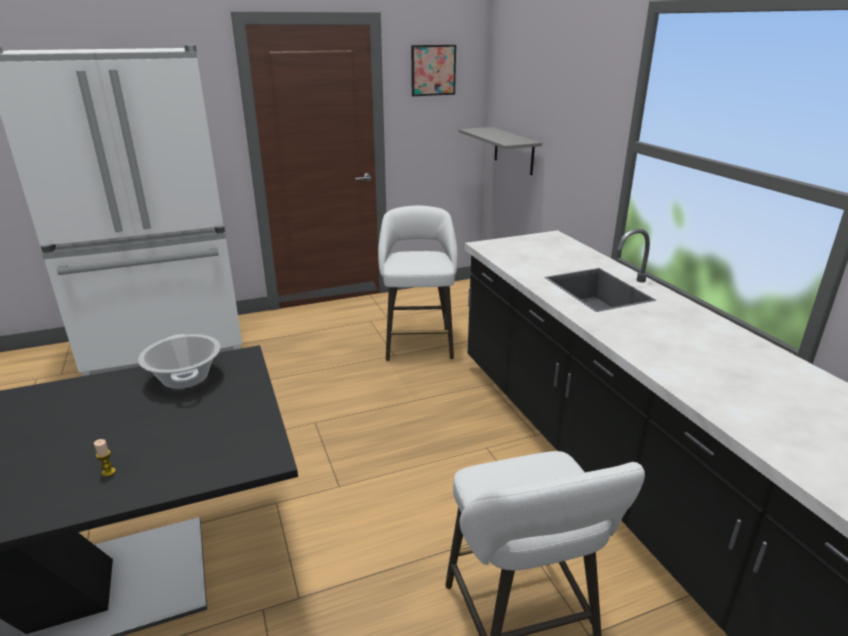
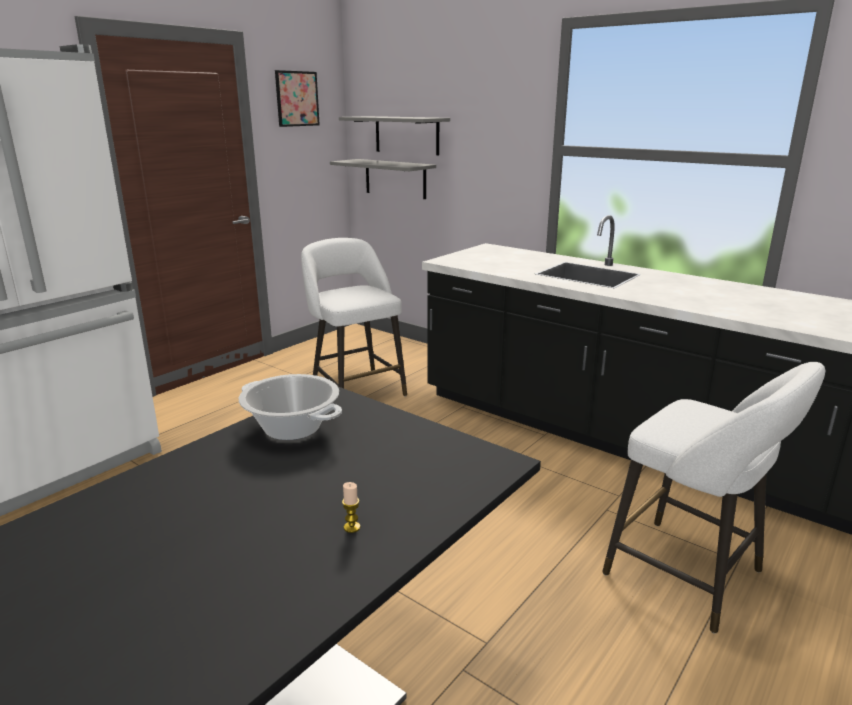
camera: 30 degrees left, 5 degrees down
(524, 110) = (406, 135): none -> grey shelf

